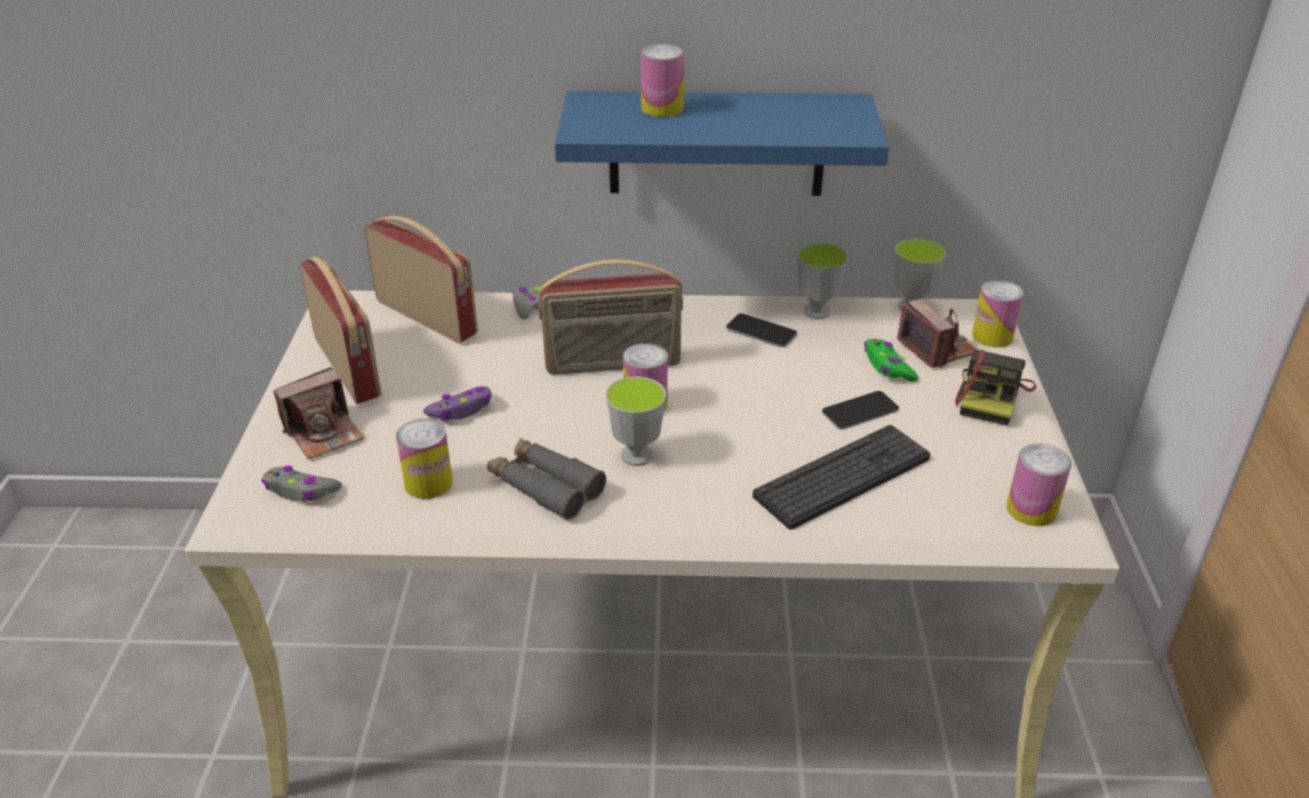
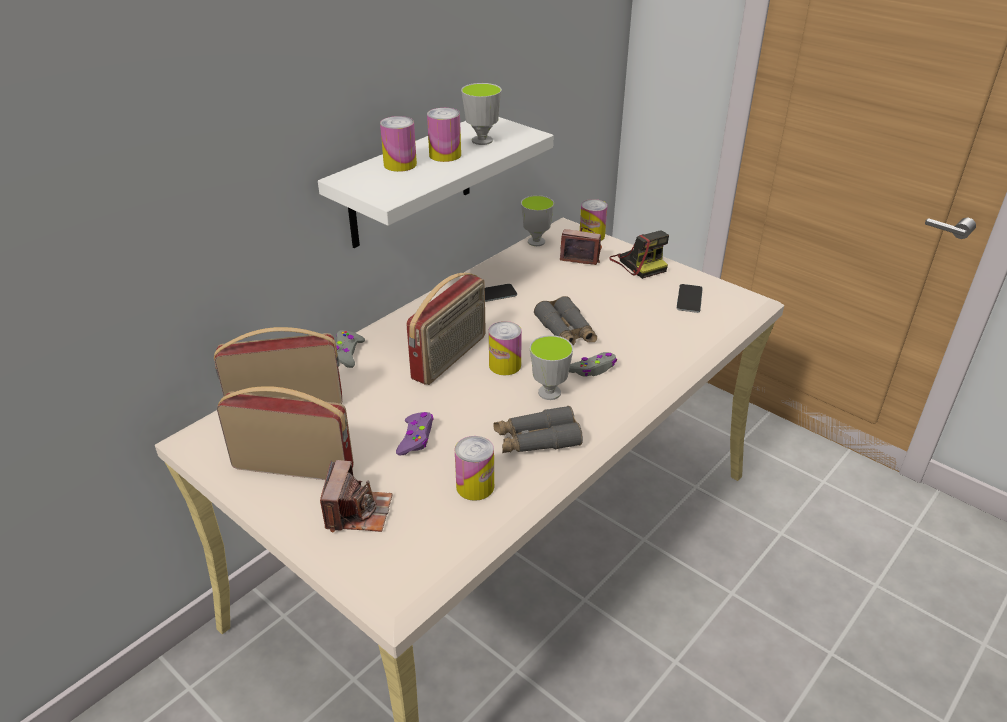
camera: 50 degrees left, 0 degrees up
(301, 491) = (411, 550): grey game controller -> grey game controller (593, 369)
(717, 144) = (410, 181): blue shelf -> white shelf
(764, 413) = (566, 331): none -> grey binoculars
(816, 312) = (499, 269): cup -> cup (482, 140)
(842, 477) = (648, 337): keyboard -> none
(860, 411) = (602, 303): phone -> phone (689, 299)
(887, 367) = (577, 276): green game controller -> none
(1031, 509) = (730, 300): can -> can (445, 155)

